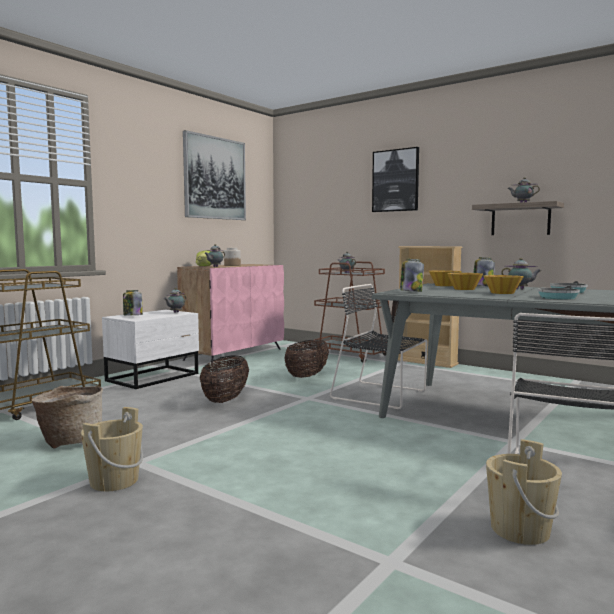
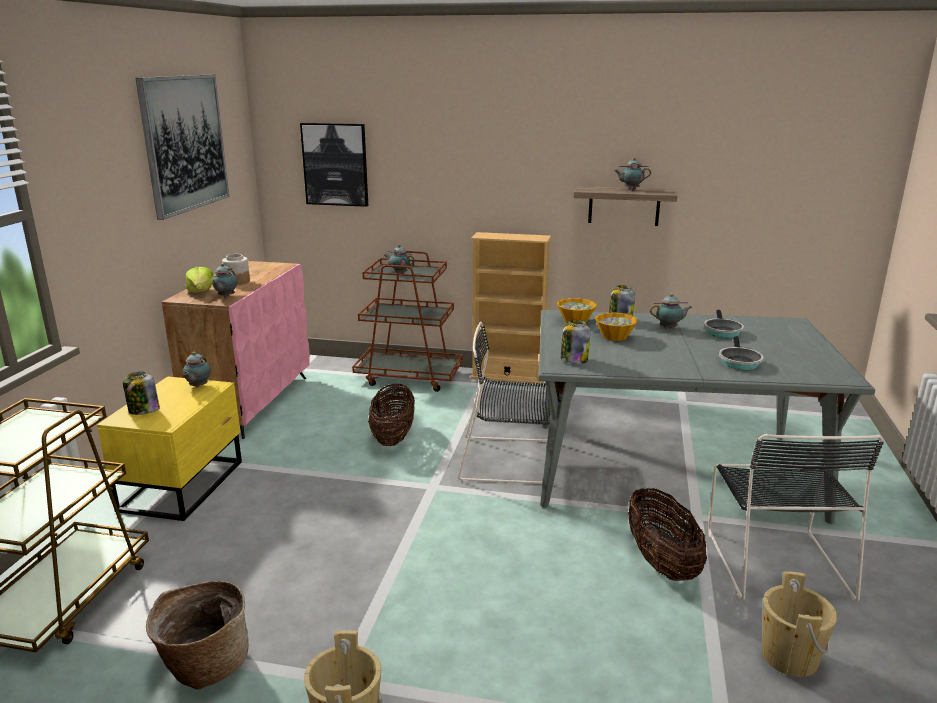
camera: 25 degrees left, 15 degrees up
(155, 377) = (185, 485): white nightstand -> yellow nightstand
(225, 400) = (334, 515): basket -> basket (661, 562)
(395, 180) = (456, 141): picture -> picture (335, 164)
(502, 293) = (669, 350): bowl -> none

